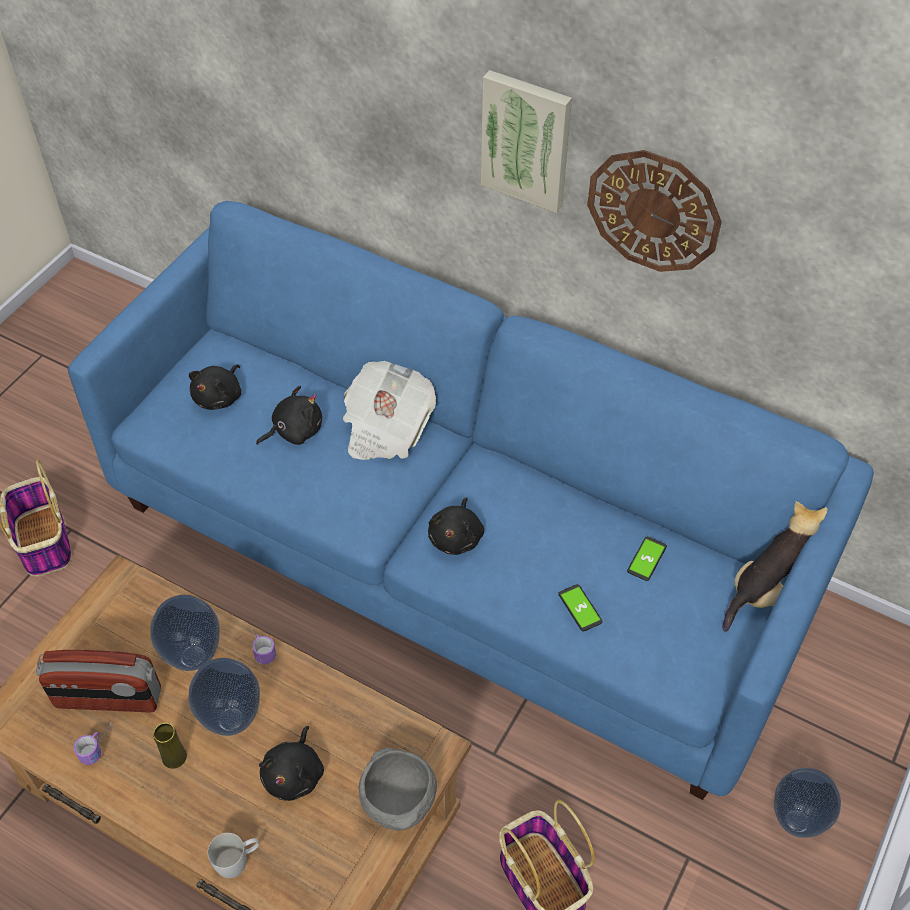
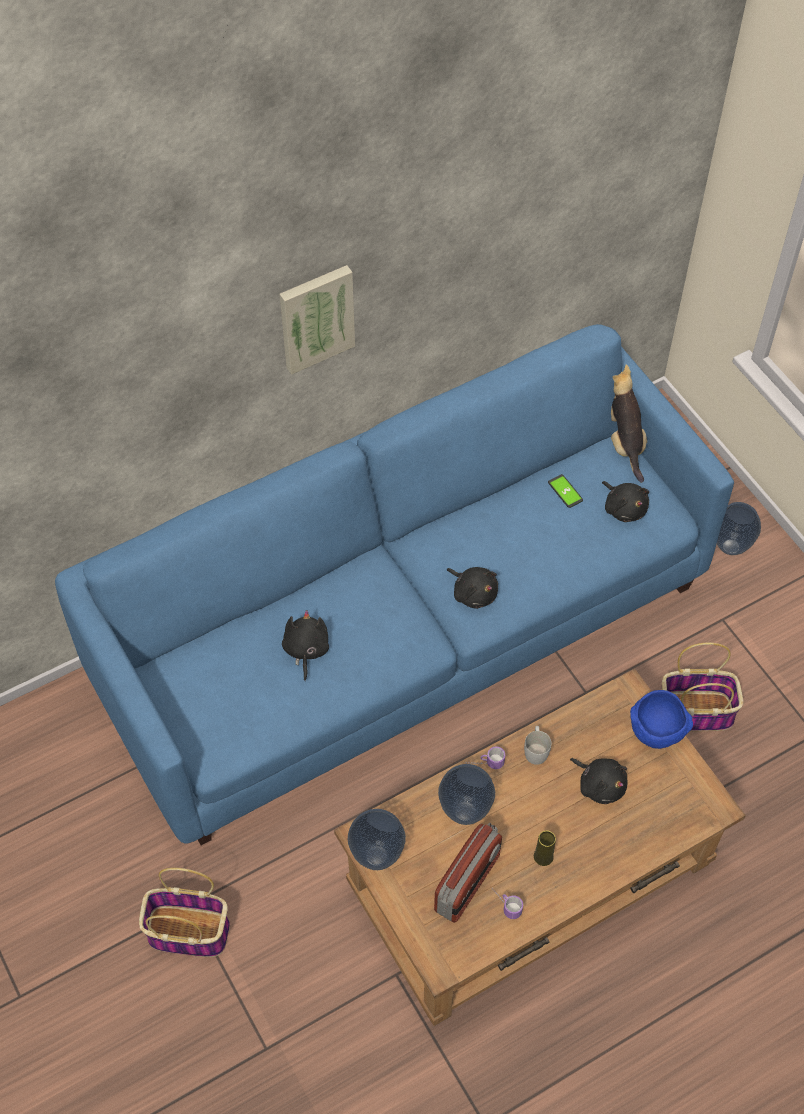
camera: 60 degrees left, 5 degrees up
(219, 397) = (228, 689): black plush toy -> black plush toy (624, 508)
(233, 718) = (533, 806): vase -> vase (376, 855)
(237, 860) = (645, 847): white mug -> white mug (536, 750)
(386, 427) = (347, 587): newspaper -> none
(400, 804) = (657, 731): grey bowl -> blue bowl
(580, 608) = (580, 550): phone -> none
(653, 211) = (418, 290): wall clock -> none

